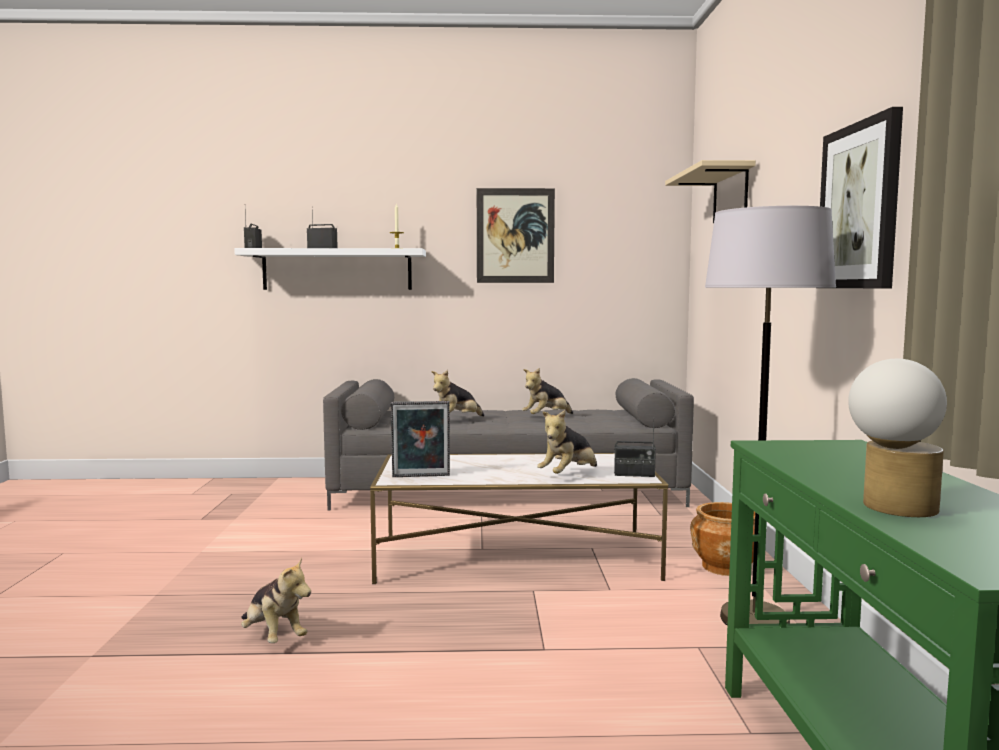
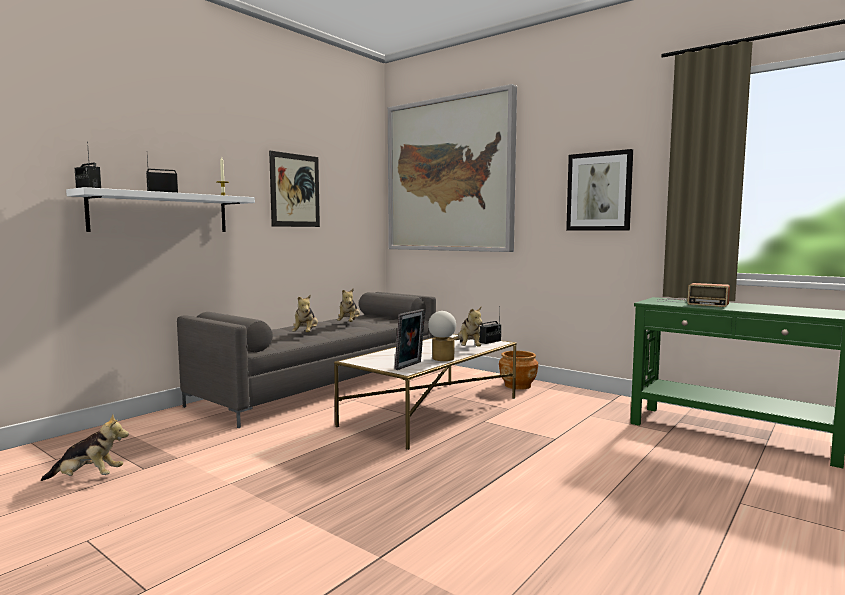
camera: 50 degrees left, 0 degrees up
(273, 637) = (445, 492): plush toy -> plush toy (88, 478)
(730, 195) = (449, 175): beige shelf -> picture
(754, 620) = (578, 400): grey floor lamp -> none
(841, 460) = (689, 303): none -> radio
(891, 508) = (766, 310): table lamp -> table lamp (442, 359)

